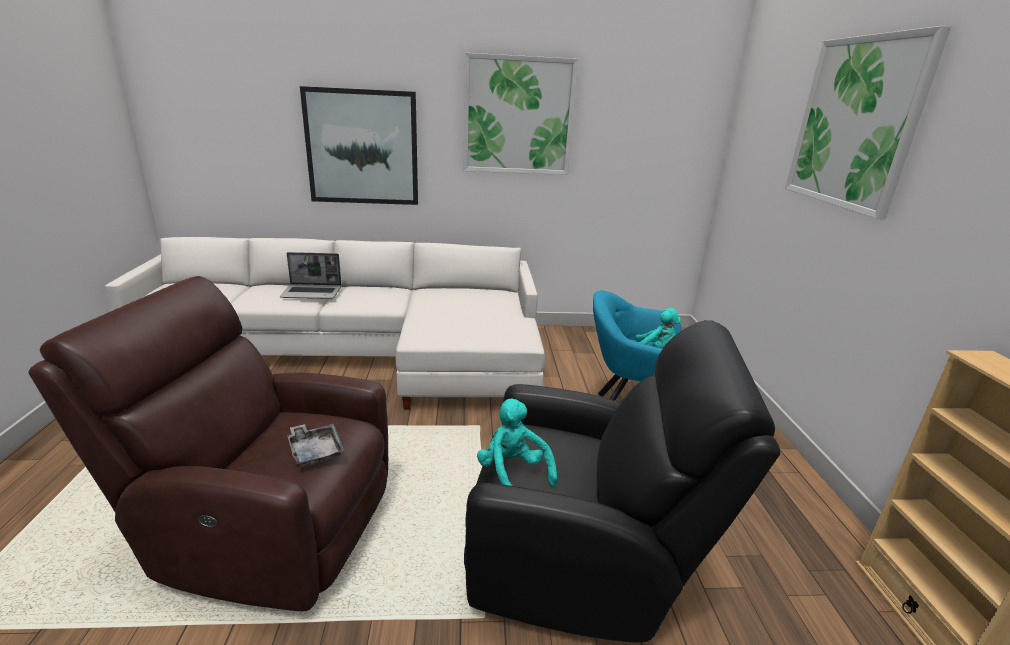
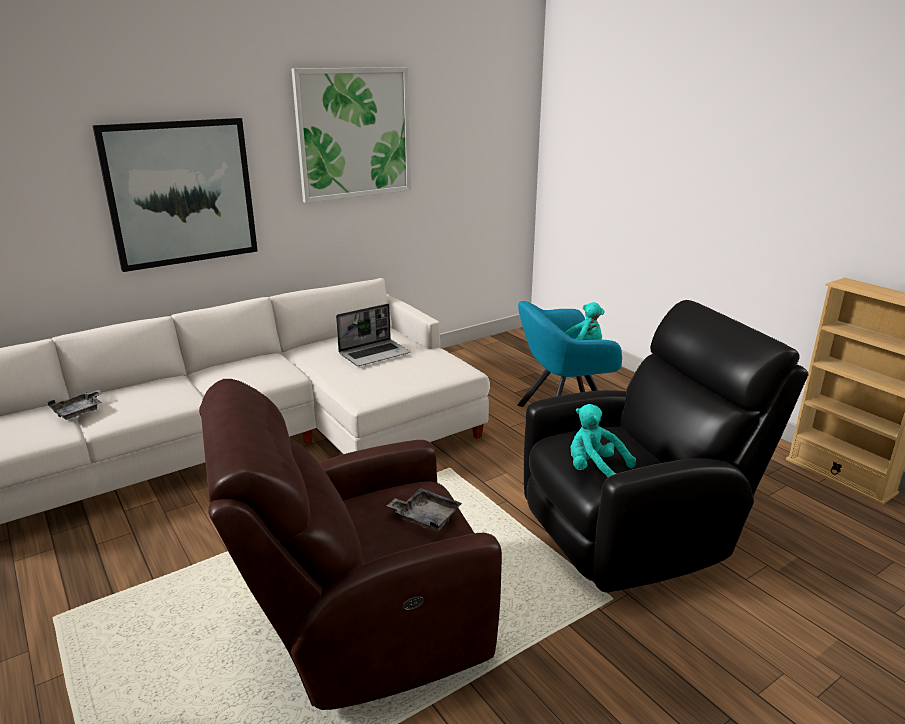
camera: 30 degrees left, 0 degrees up
(239, 292) = (79, 411): none -> grey tray
(312, 293) = (180, 385): laptop -> laptop (375, 354)
(855, 123) = (690, 120): picture -> none

